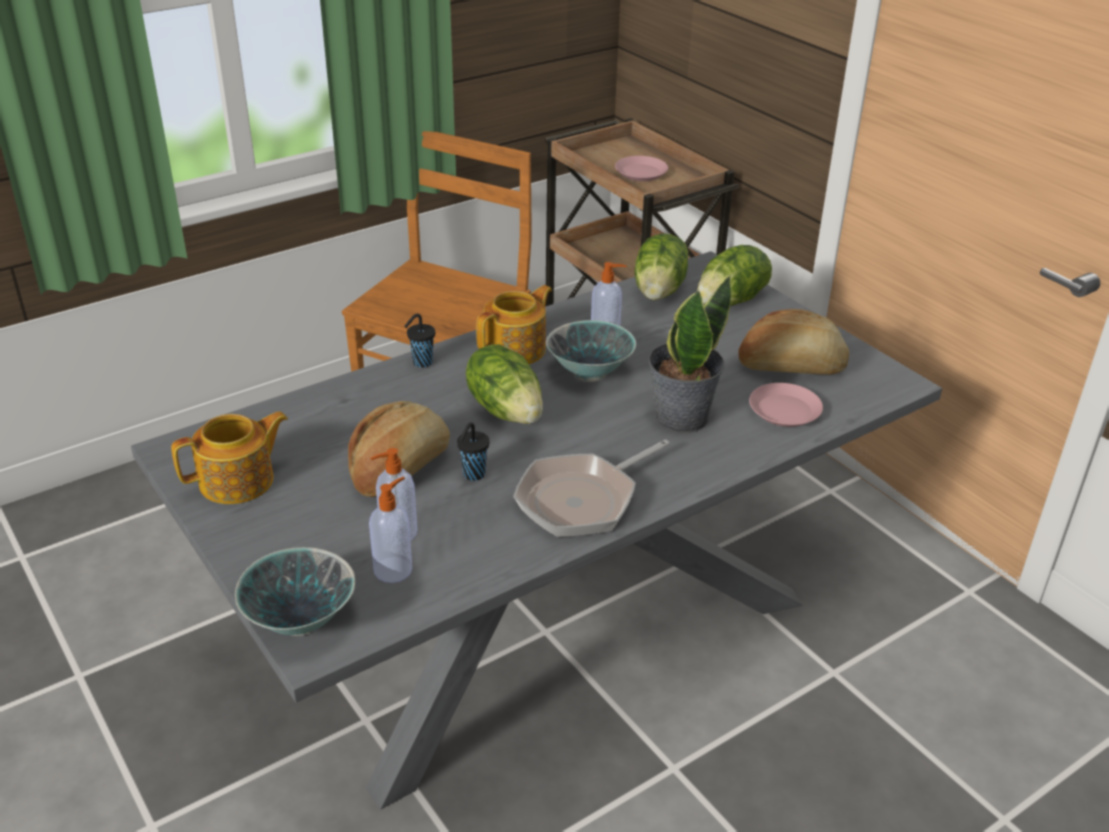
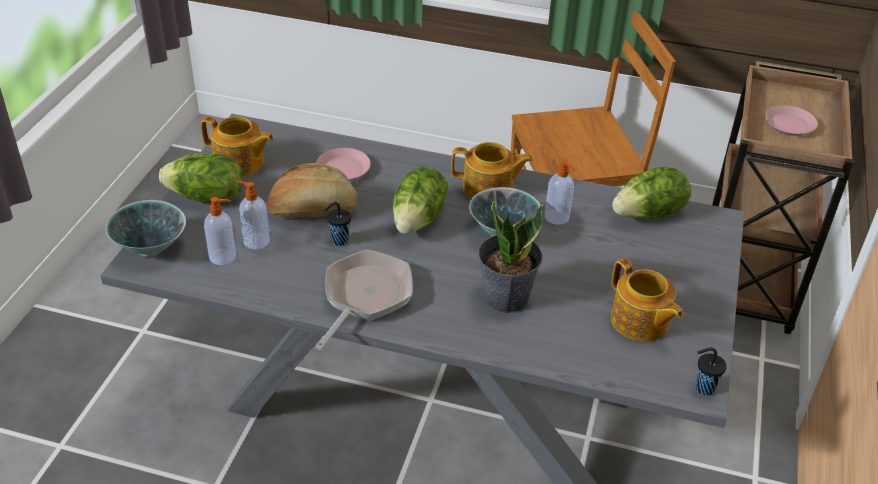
camera: 50 degrees right, 5 degrees up
(421, 363) = (425, 162): black cup -> black cup (703, 388)
(583, 499) = (365, 297): frying pan -> frying pan turned 105 degrees clockwise
(732, 301) = (687, 253): lettuce -> lettuce (206, 198)
(784, 411) = (577, 343): pink plate -> pink plate (343, 169)
(791, 367) = (639, 322): bread -> teapot

